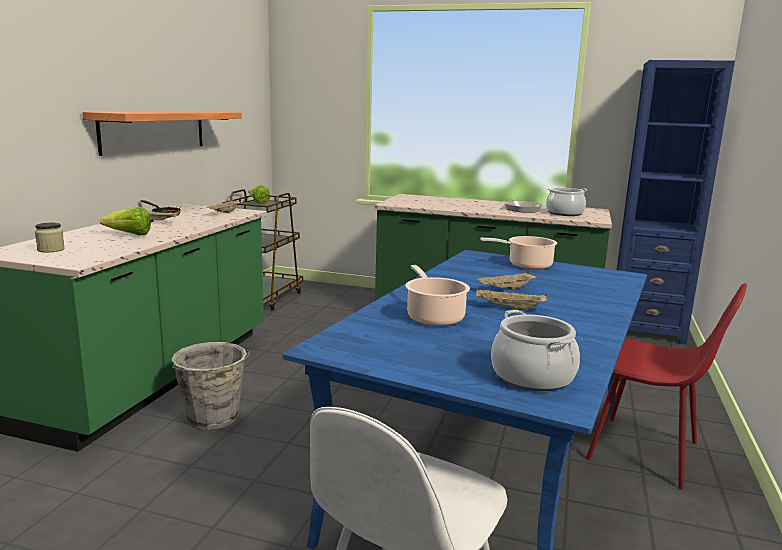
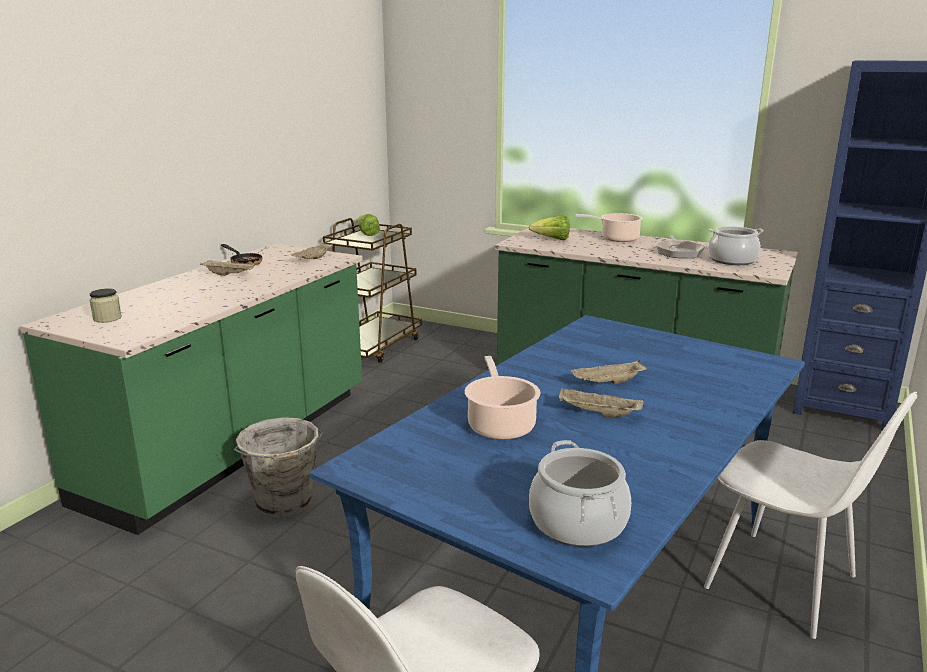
camera: 10 degrees right, 5 degrees up
(130, 235) = (197, 296): lettuce -> lettuce (552, 239)
(154, 131) = (236, 163): shelf -> none
(527, 265) = (652, 343): cooking pot -> cooking pot (617, 239)
(646, 452) = (785, 584): red chair -> white chair

